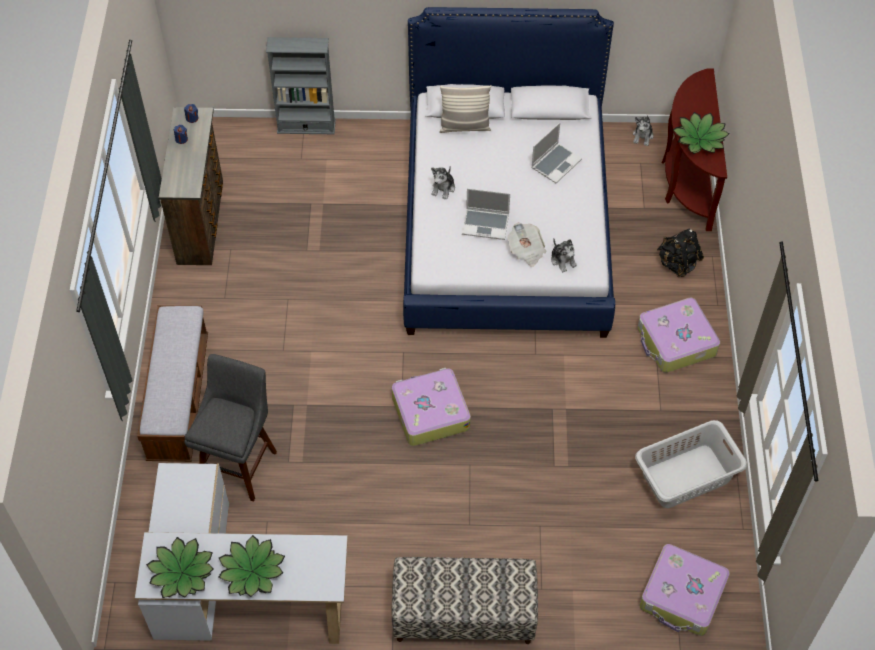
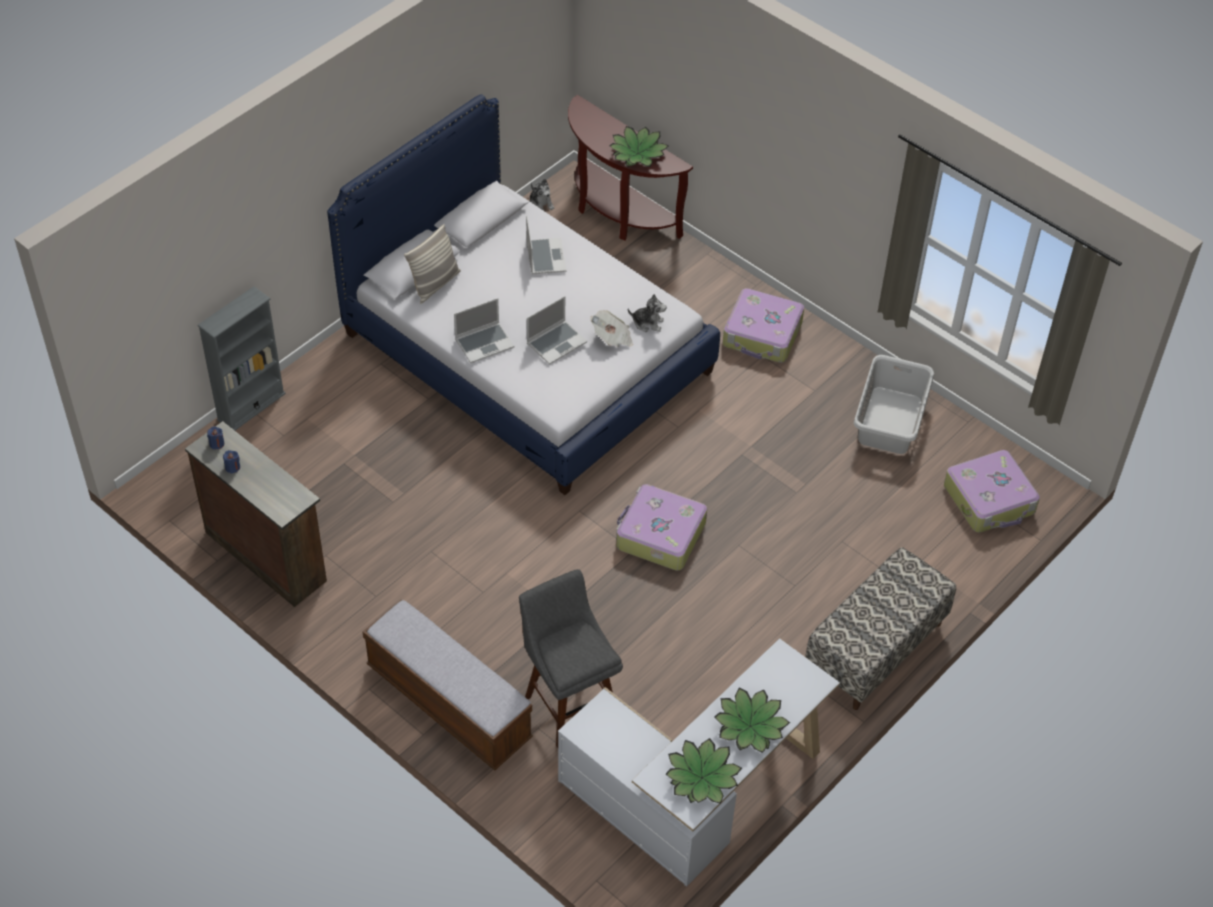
camera: 50 degrees left, 5 degrees down
(443, 188) = (484, 343): plush toy -> laptop
(677, 264) = (690, 278): black backpack -> none

